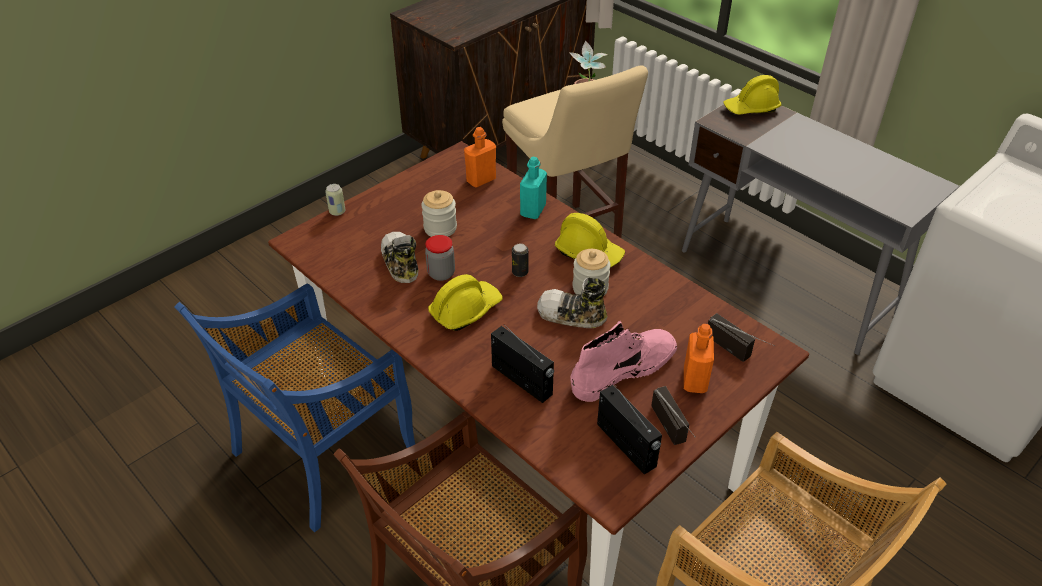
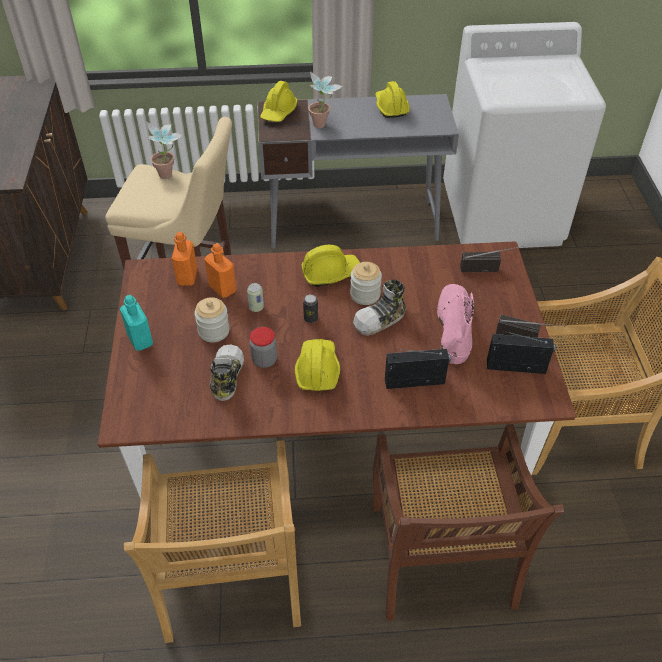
camera: 50 degrees left, 5 degrees up
(322, 454) = (231, 577): blue chair -> beige chair
(337, 212) = (118, 379): can -> can (256, 307)
(400, 263) = (226, 376): shoe -> shoe turned 75 degrees clockwise
(533, 210) = (255, 272): turquoise bottle -> turquoise bottle (140, 340)
(695, 380) = (493, 302): orange bottle -> orange bottle (222, 288)
(774, 141) = (322, 126): none -> potted plant
(873, 163) = (391, 107): none -> yellow hard hat

